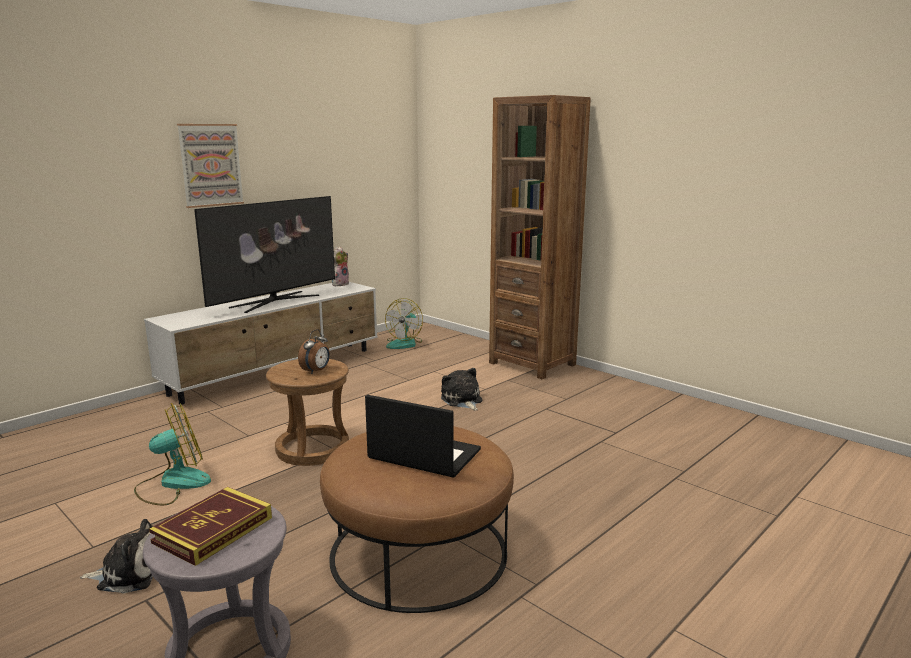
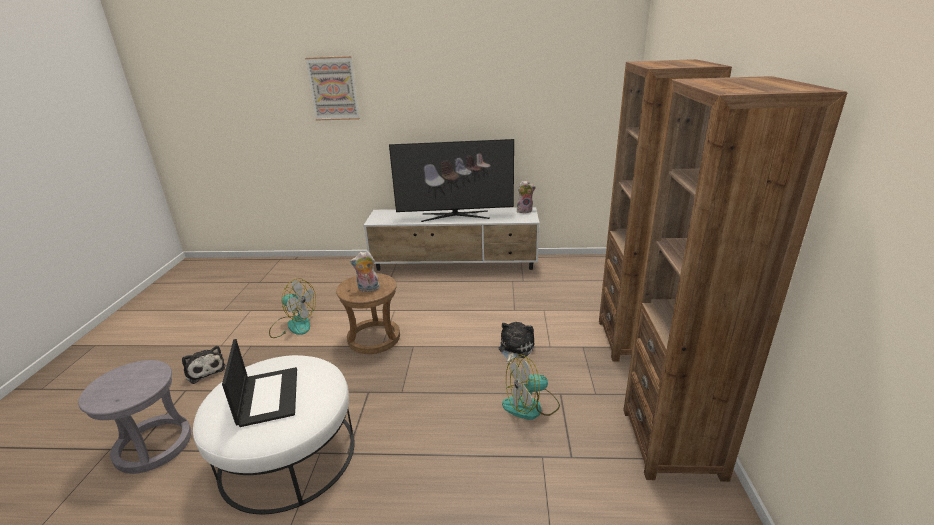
camera: 50 degrees right, 10 degrees up
(211, 165) = (423, 109): picture -> picture (333, 88)
(213, 530) = (129, 381): book -> none
(316, 371) = (368, 289): alarm clock -> plush toy
(405, 343) = (569, 273): fan -> fan (531, 406)
(418, 552) = (288, 454): brown ottoman -> white ottoman
(647, 400) = (672, 443): none -> brown bookcase

